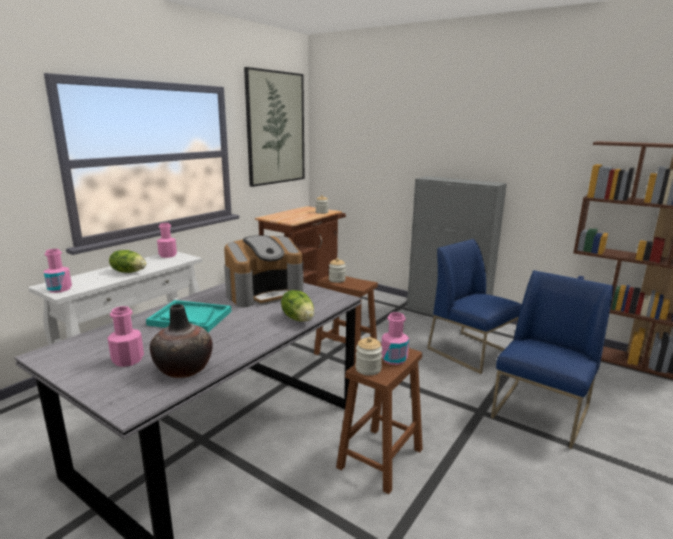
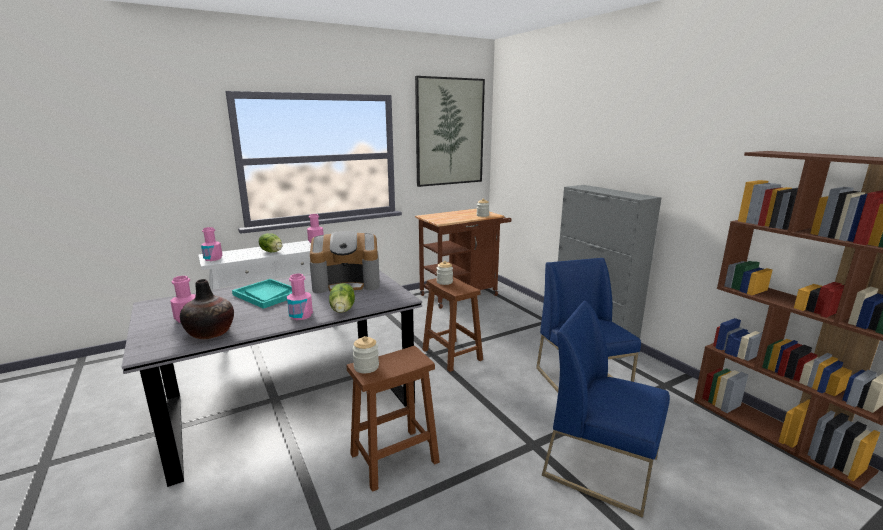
camera: 25 degrees right, 0 degrees up
(394, 359) = (400, 363): pink bottle -> pink bottle (301, 315)
(541, 413) = (602, 466): blue chair -> blue chair turned 120 degrees counterclockwise

